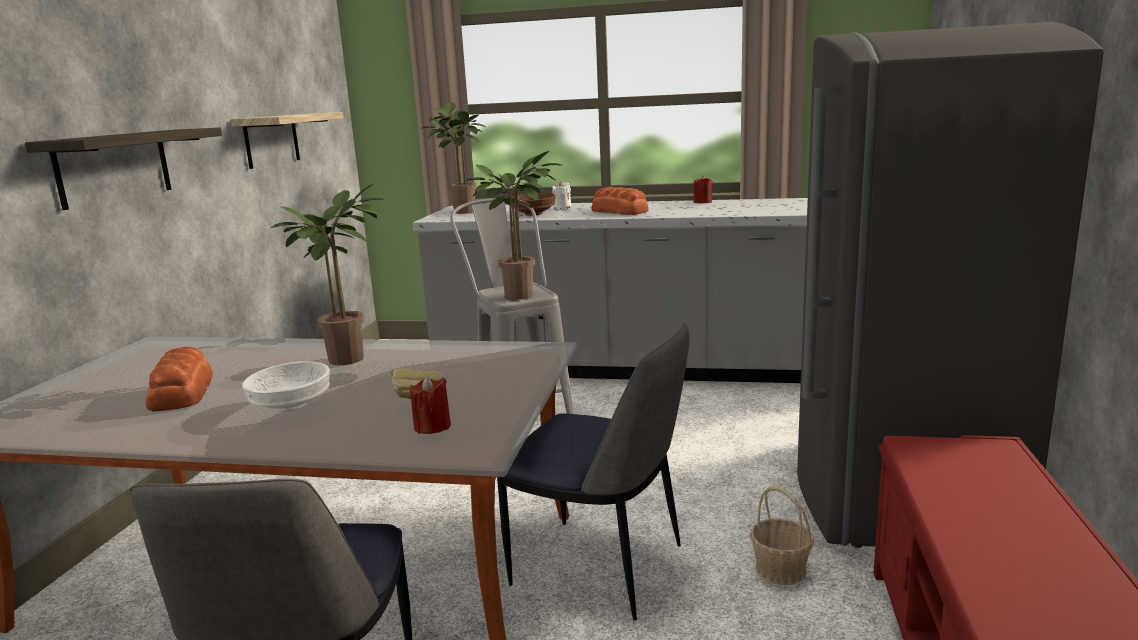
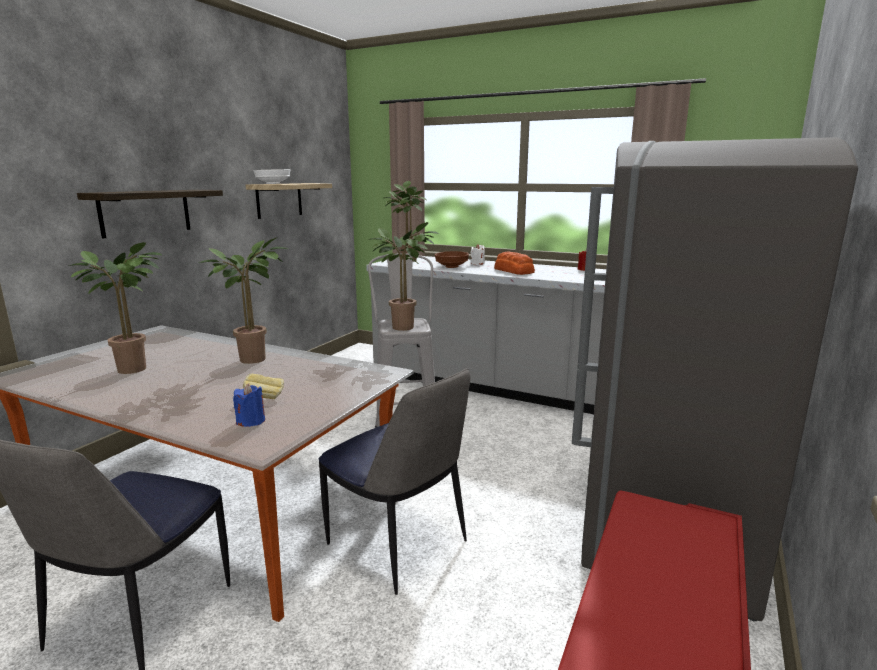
camera: 15 degrees right, 0 degrees up
(183, 392) = (137, 368): bread -> potted plant
(291, 405) = (186, 388): white bowl -> white bowl (273, 184)
(432, 427) = (251, 421): red candle -> blue candle
(780, 570) = (532, 580): basket -> none

